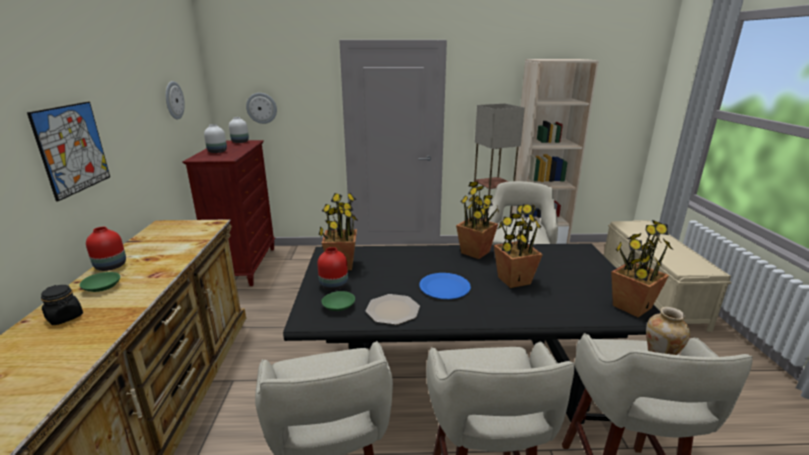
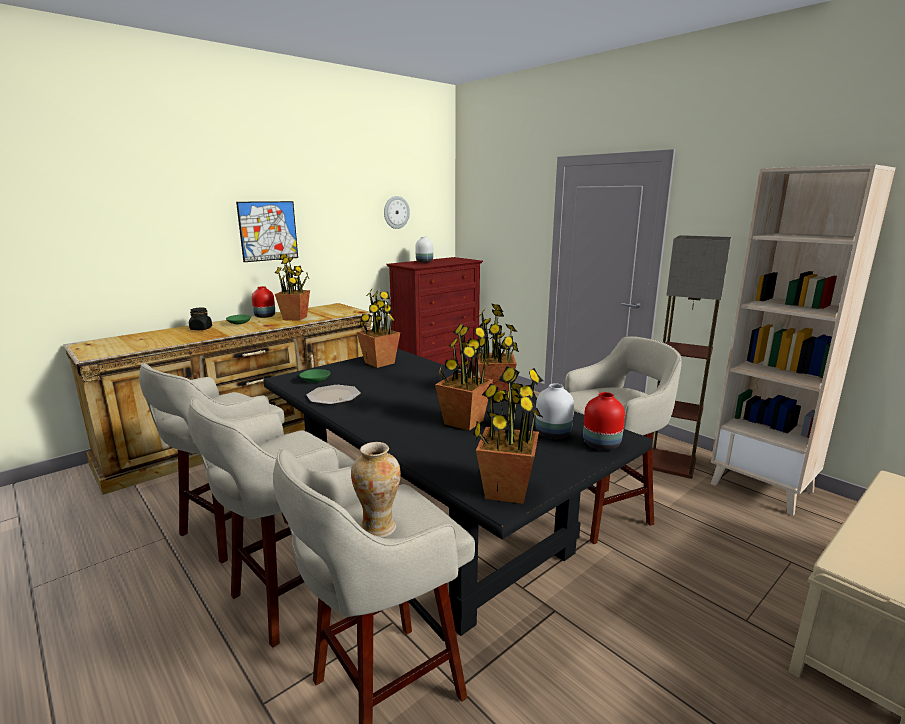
camera: 50 degrees right, 5 degrees down
(161, 254) = (295, 318): none -> potted plant
(240, 142) = (461, 259): white vase -> white vase (552, 433)
(261, 108) = (488, 228): wall clock -> none
(333, 286) = (343, 370): red vase -> red vase (600, 444)
(444, 287) = (400, 401): blue plate -> none

